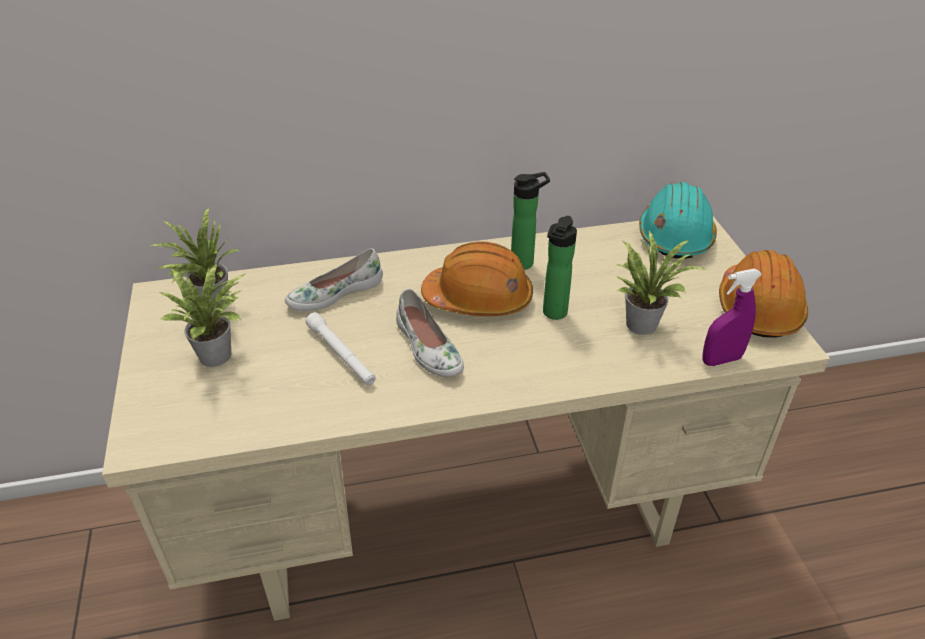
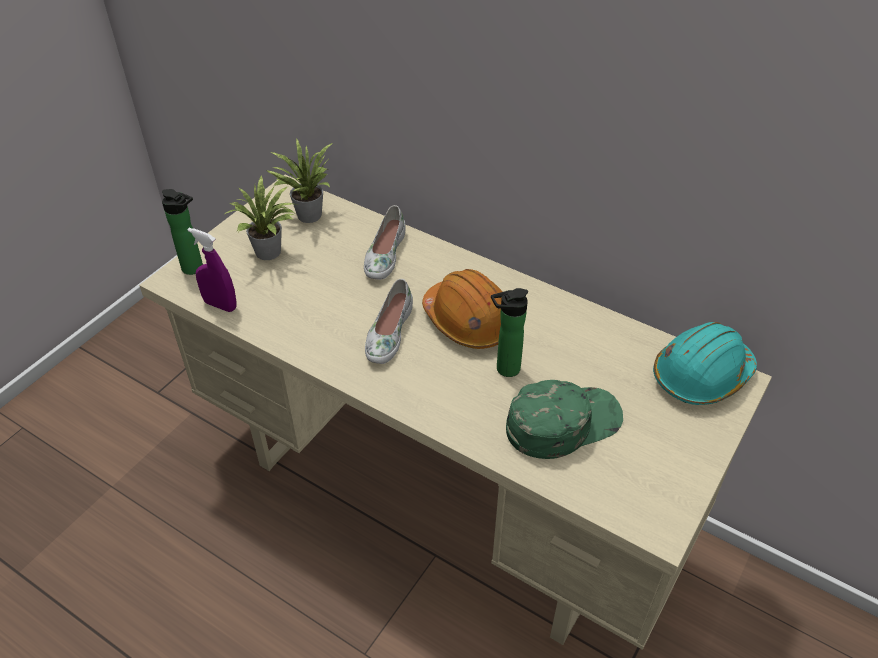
camera: 45 degrees right, 5 degrees up
(335, 292) = (384, 254): white shoe -> white shoe turned 90 degrees counterclockwise
(341, 355) = (333, 300): white flashlight -> none
(525, 262) = (542, 317): bottle -> bottle (195, 269)
(642, 322) = (562, 422): potted plant -> green cap
(721, 360) = (580, 495): purple spray bottle -> purple spray bottle (220, 305)
(758, 309) = (678, 483): orange hard hat -> none

